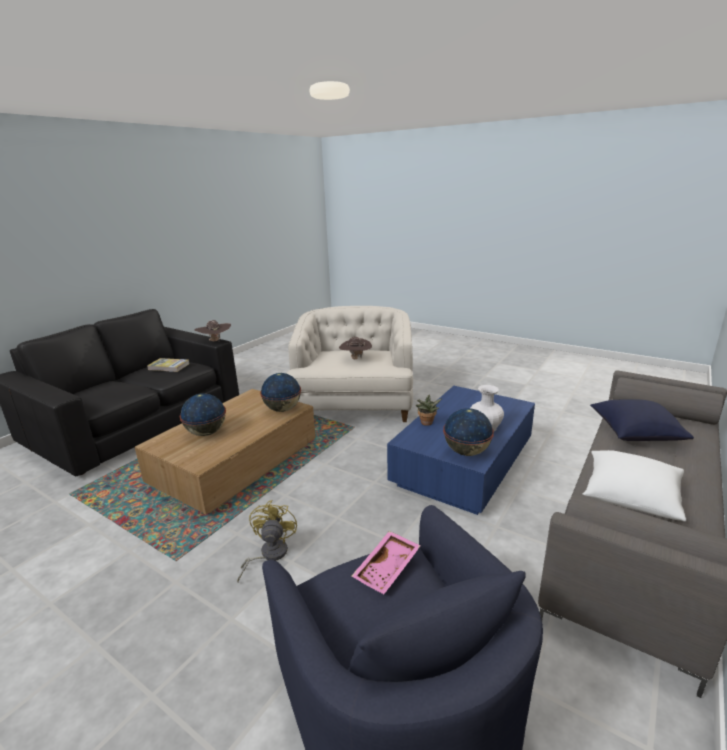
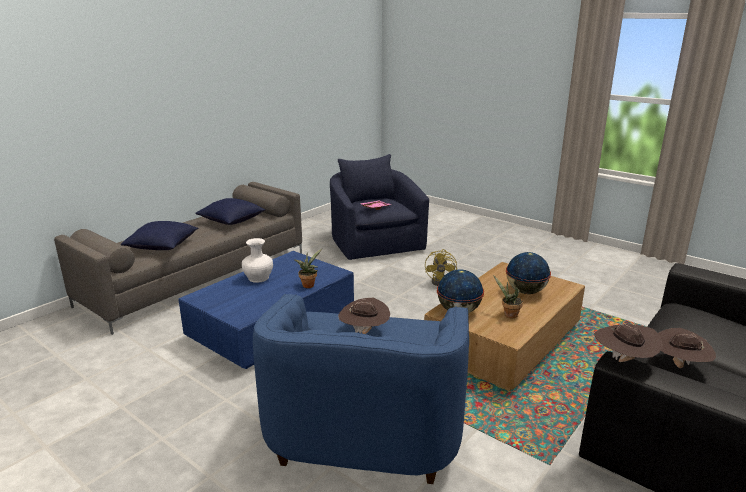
camera: 175 degrees left, 0 degrees up
(169, 366) = (679, 366): book -> brown hat
(241, 410) = (508, 315): none -> potted plant
(354, 404) = (368, 426): white armchair -> blue armchair
(467, 452) = (292, 262): globe -> none
(630, 497) = (232, 221): white pillow -> blue pillow

